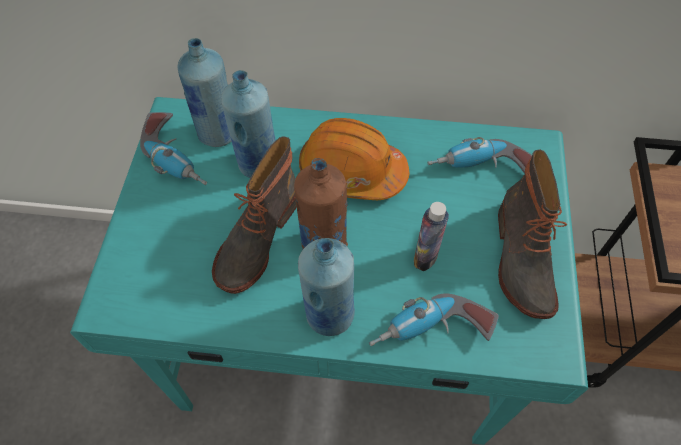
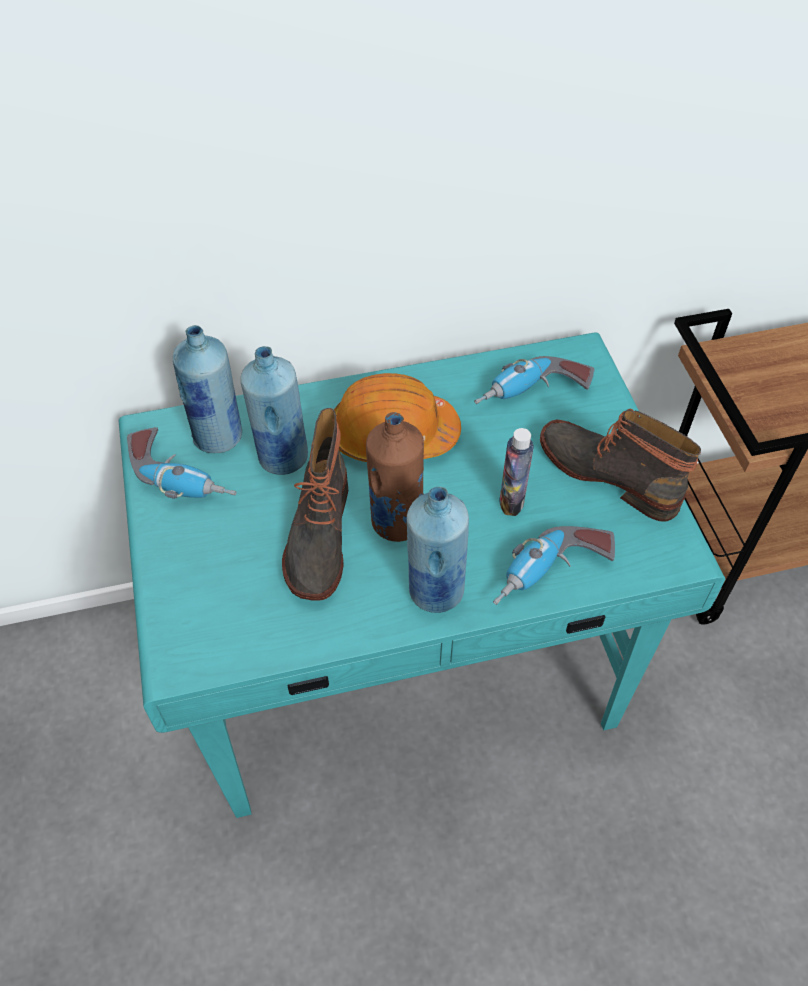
camera: 20 degrees left, 5 degrees down
(520, 259) = (610, 473): boot -> boot turned 150 degrees clockwise

